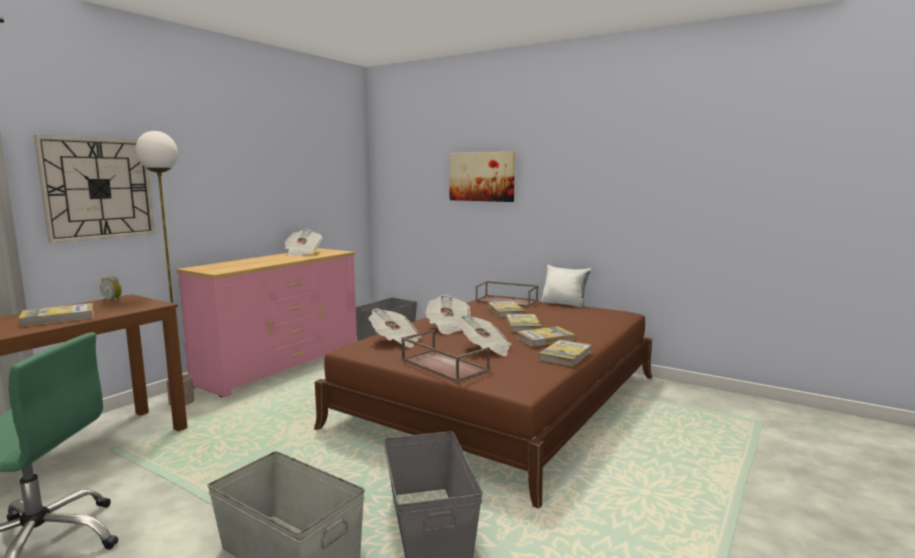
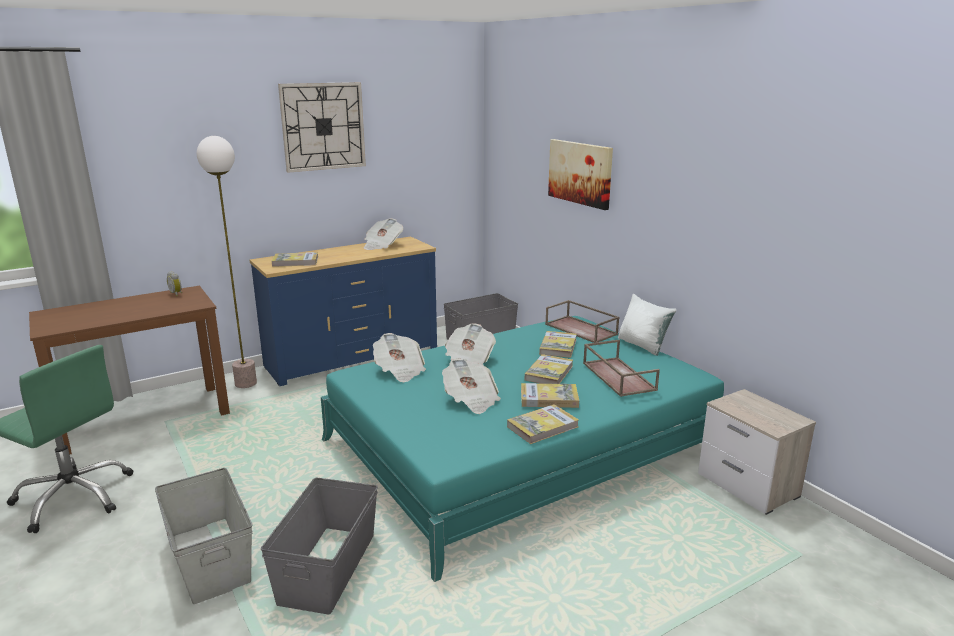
camera: 25 degrees right, 10 degrees up
(58, 318) = (121, 311): book -> book (295, 262)
(98, 188) = (174, 188): wall clock -> wall clock (323, 126)
(280, 365) = (352, 357): pink dresser -> blue dresser
(443, 365) = (407, 413): brown tray -> brown tray (617, 376)
(502, 400) = (520, 448): brown bed -> turquoise bed
(684, 391) = (749, 486): none -> nightstand

